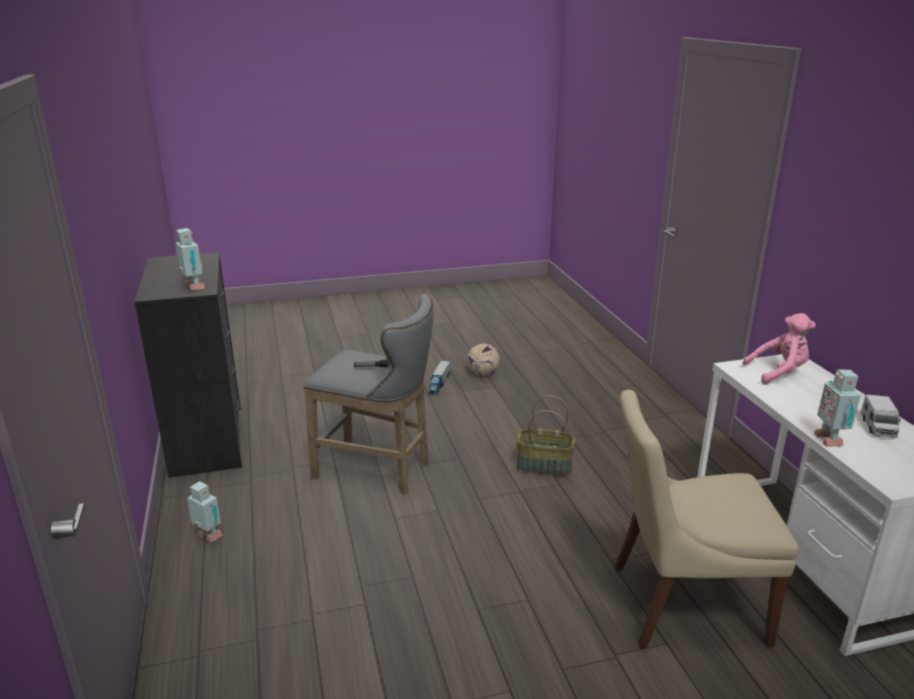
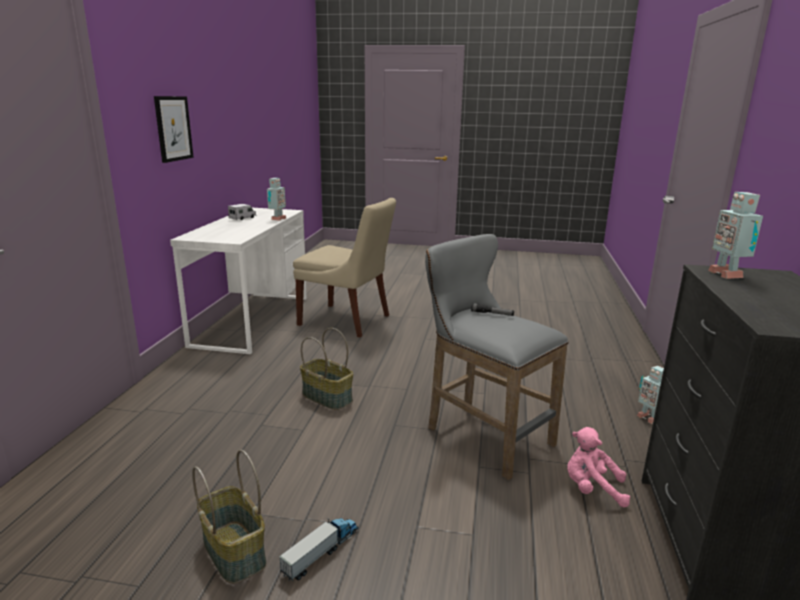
camera: 155 degrees left, 5 degrees down
(482, 374) = (235, 551): football -> basket
(779, 373) = (219, 235): pink plush toy -> pink plush toy (592, 489)
(863, 235) = (173, 128): none -> picture

